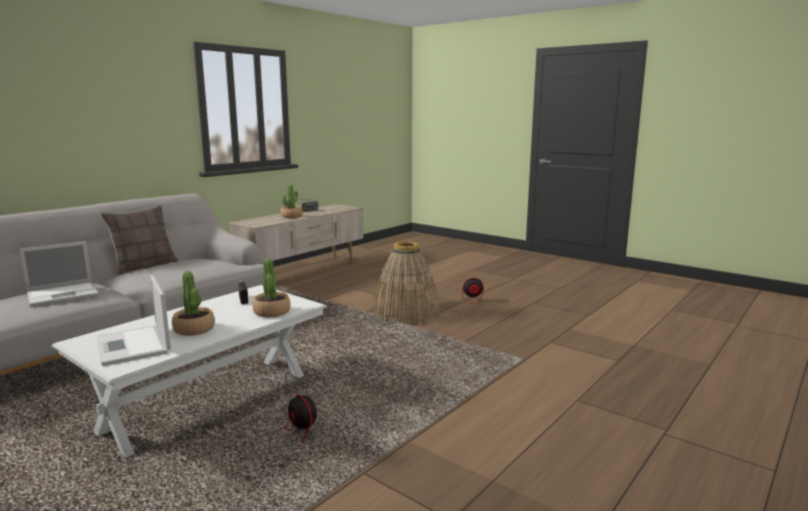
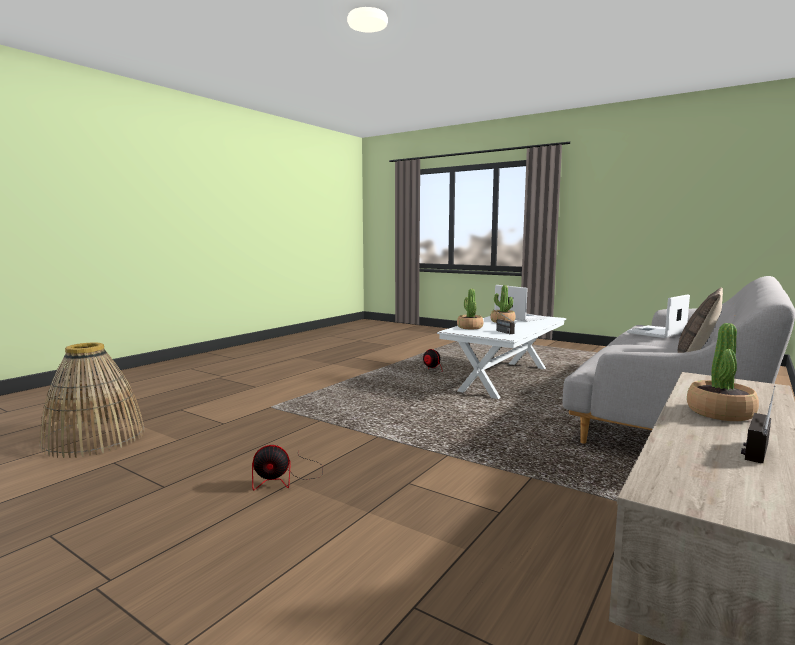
camera: 175 degrees right, 5 degrees down
(406, 313) = (385, 456): basket -> basket (94, 439)

